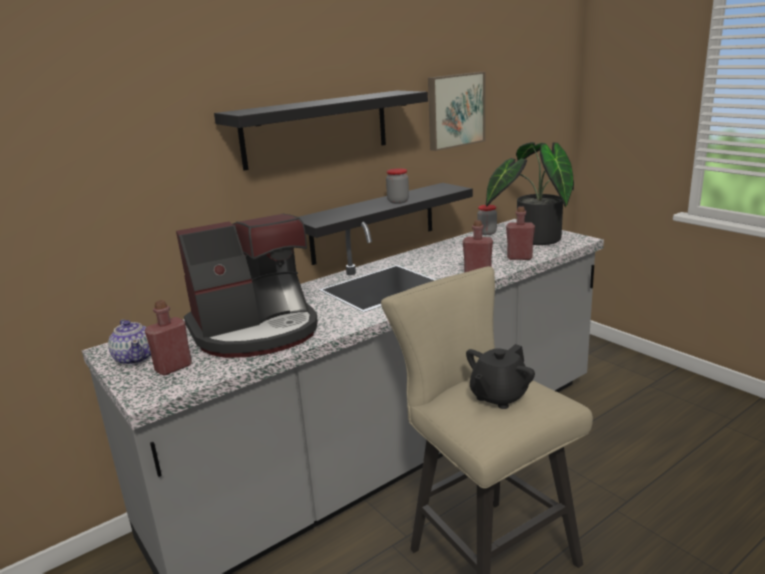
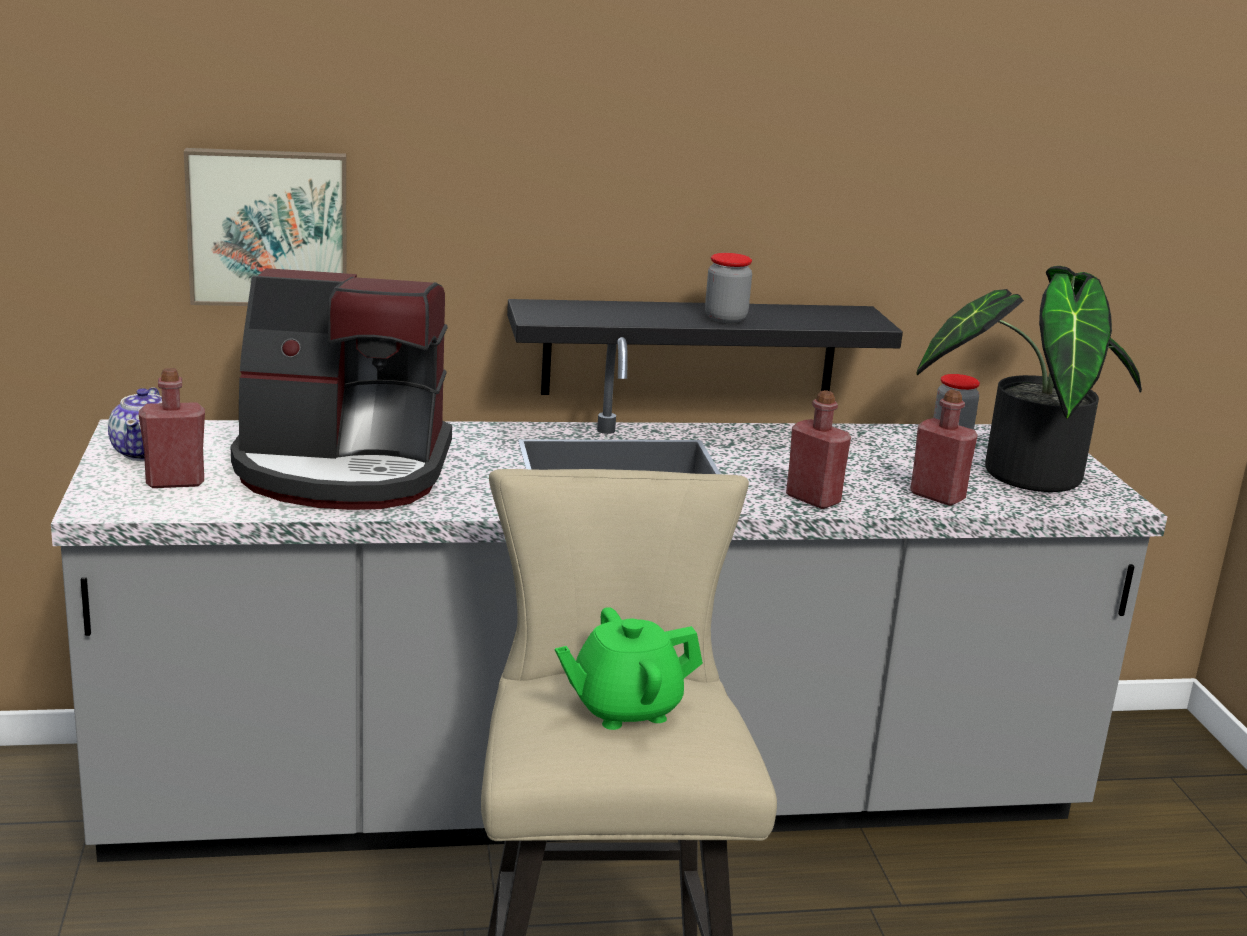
camera: 25 degrees right, 0 degrees up
(316, 129) = (592, 147): black shelf -> none
(454, 110) = (929, 165): picture -> picture (268, 227)
(498, 396) = (624, 708): black teapot -> green teapot

